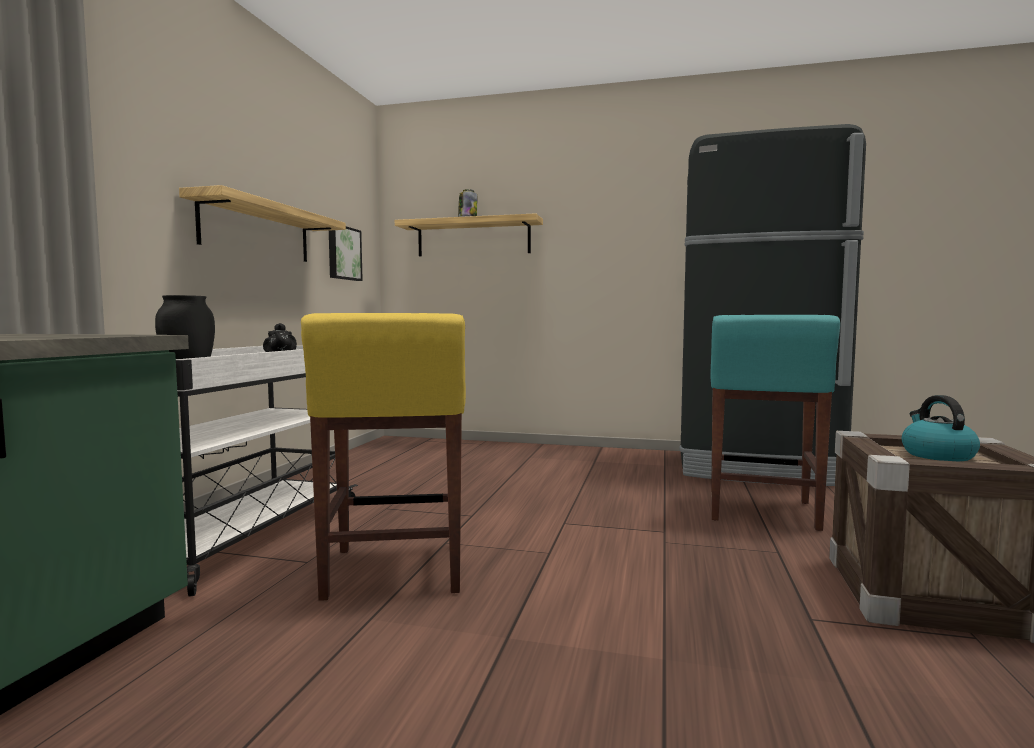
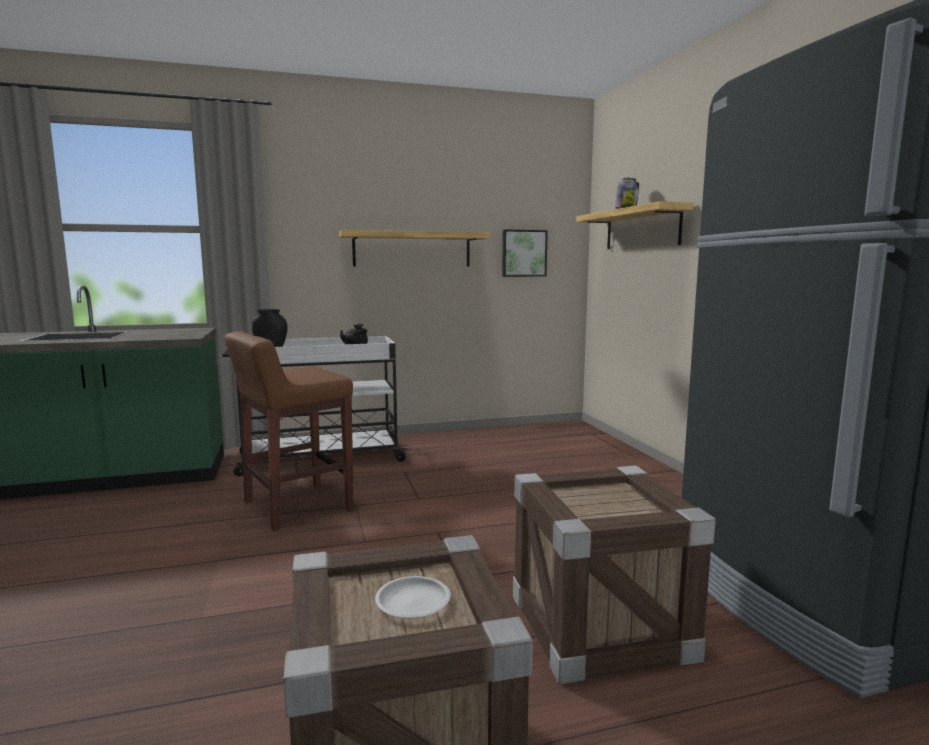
camera: 60 degrees right, 5 degrees up
(394, 572) = (295, 506): yellow stool -> brown stool
(761, 512) = (599, 626): turquoise stool -> crate
(937, 455) = (412, 602): kettle -> white plate

